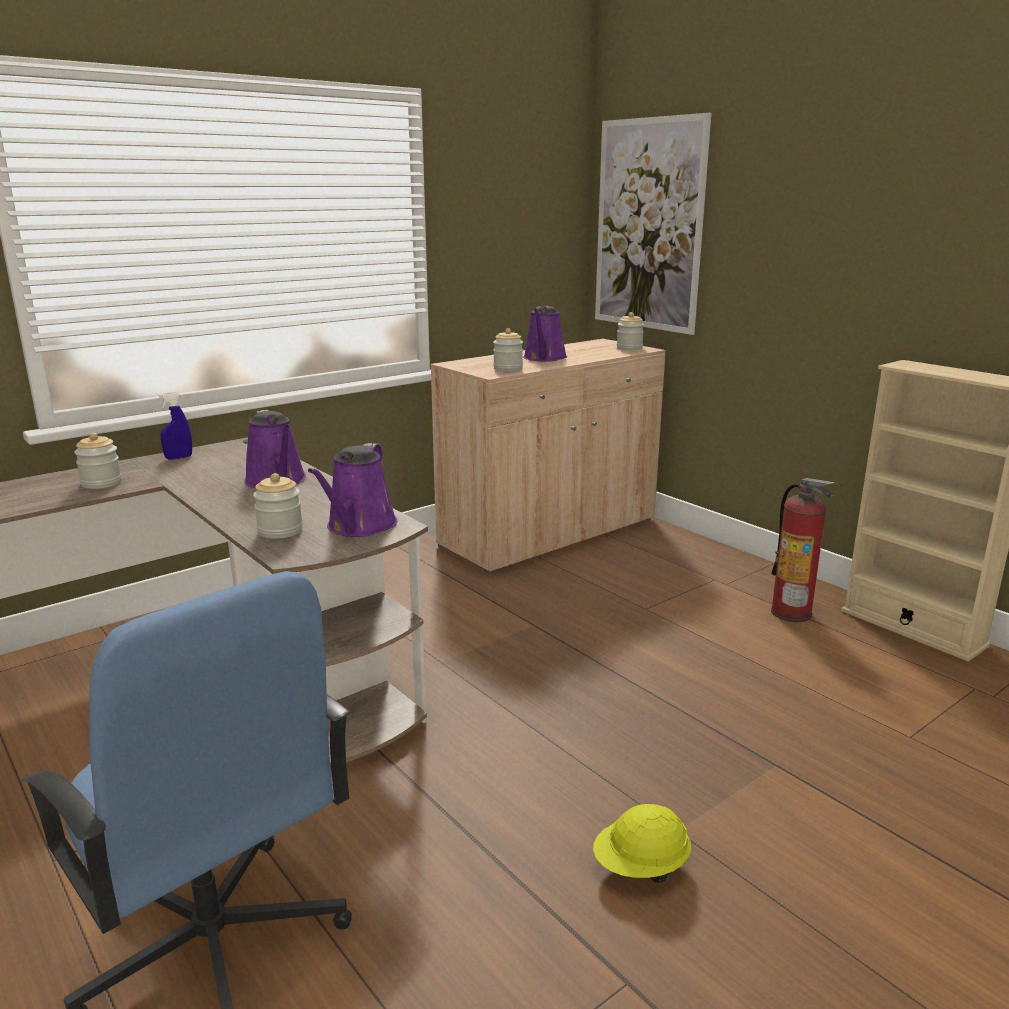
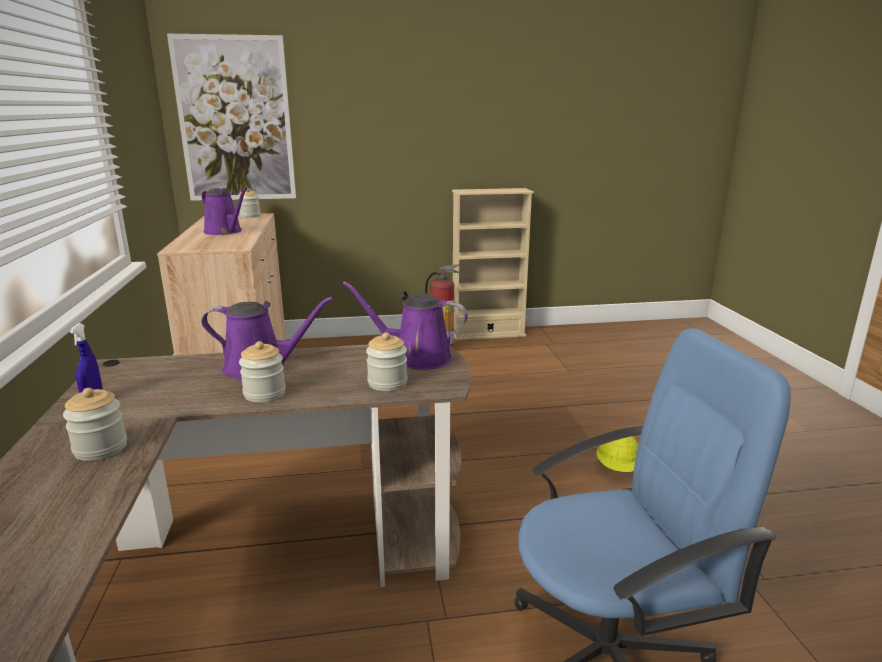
camera: 60 degrees left, 0 degrees up
(359, 527) = (416, 358): purple watering can -> purple watering can turned 150 degrees clockwise
(508, 368) = (232, 242): jar -> jar (264, 394)

